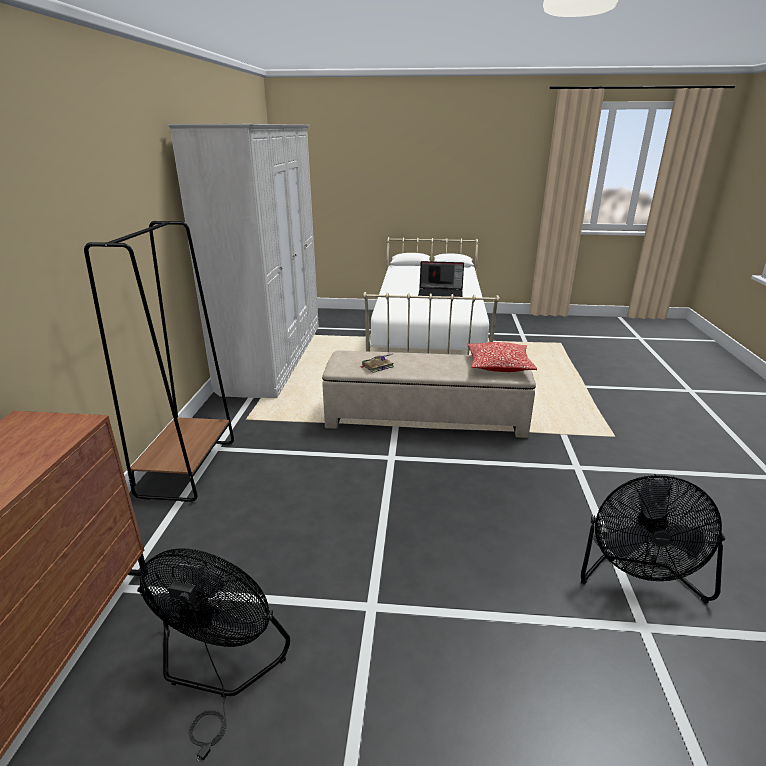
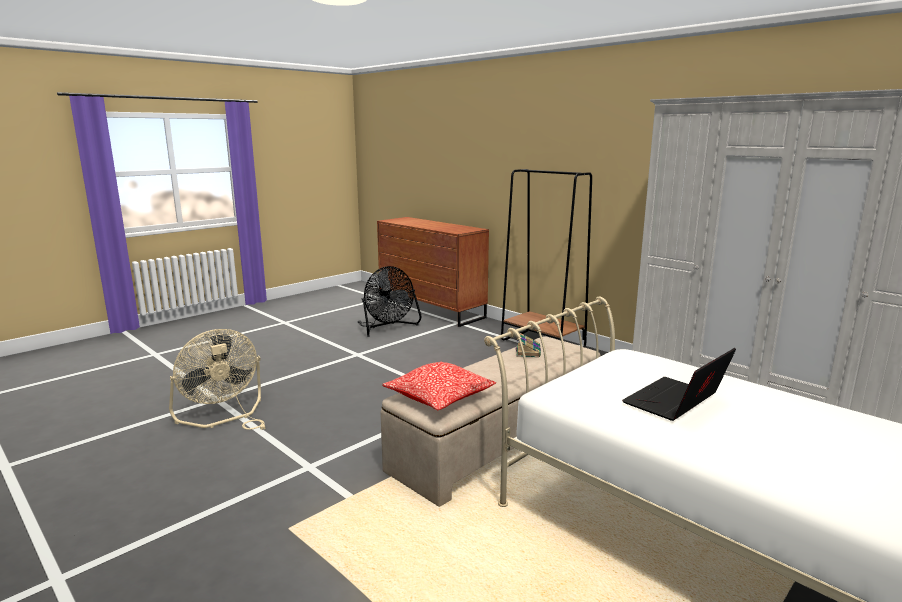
camera: 130 degrees right, 10 degrees down
(633, 573) = (228, 416): black fan -> beige fan

